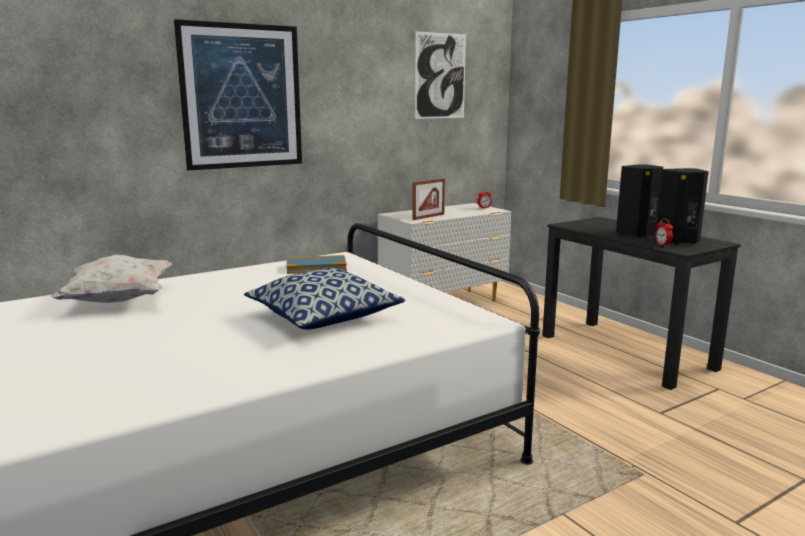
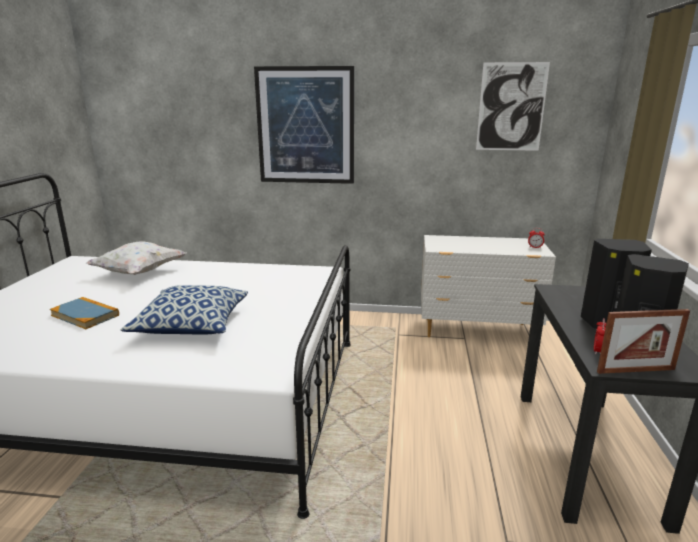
camera: 40 degrees right, 5 degrees up
(316, 267) = (287, 277): book -> book (85, 315)
(428, 217) = (457, 247): picture frame -> picture frame (635, 370)

